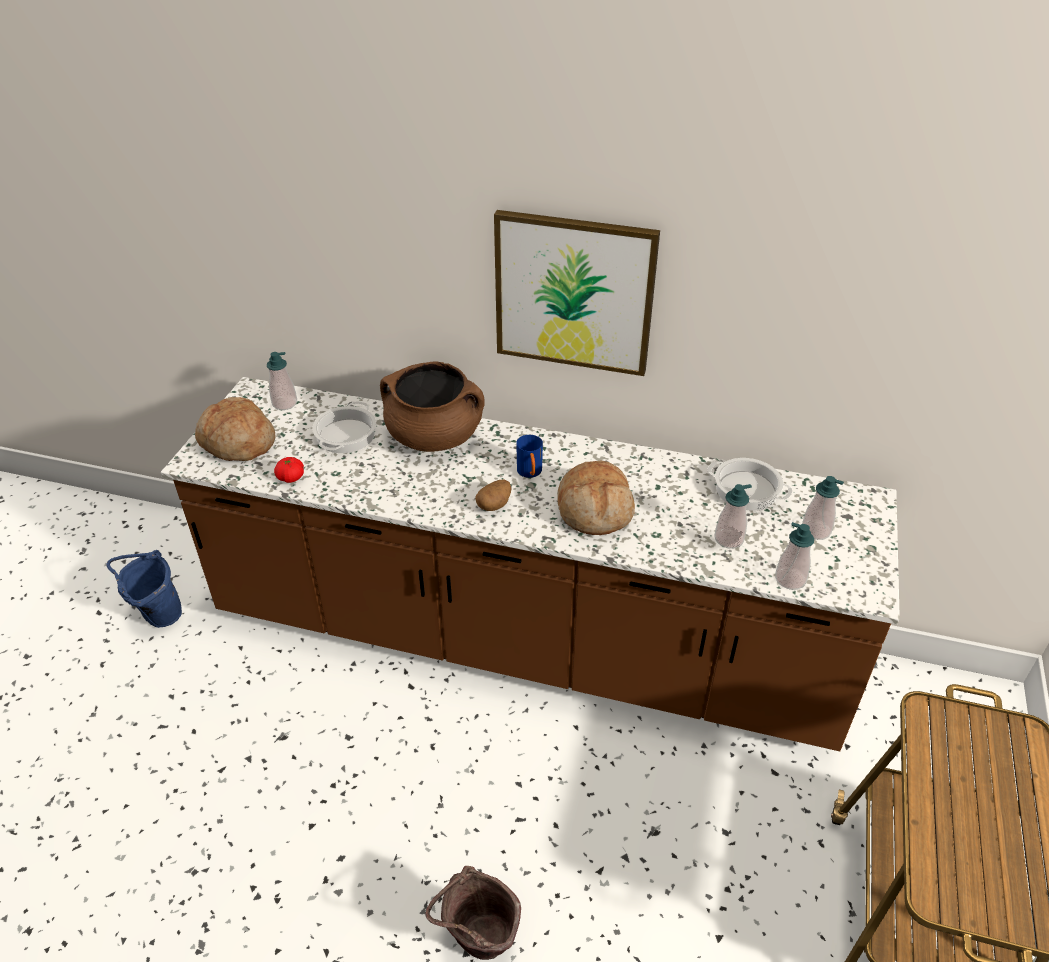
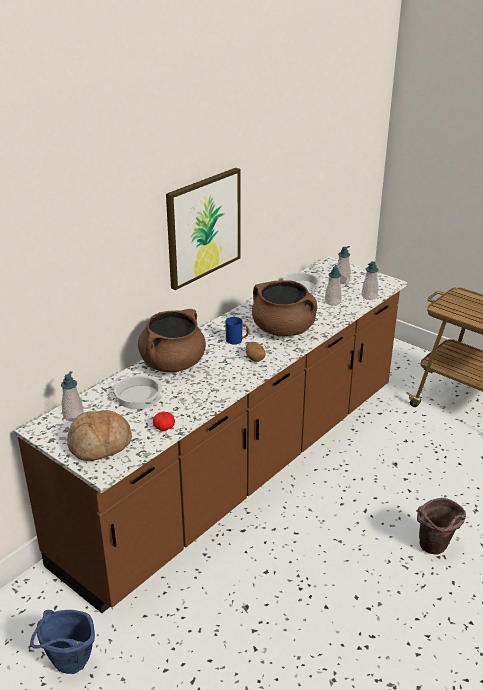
camera: 65 degrees left, 10 degrees down
(594, 509) = (283, 330): bread -> brown cooking pot

